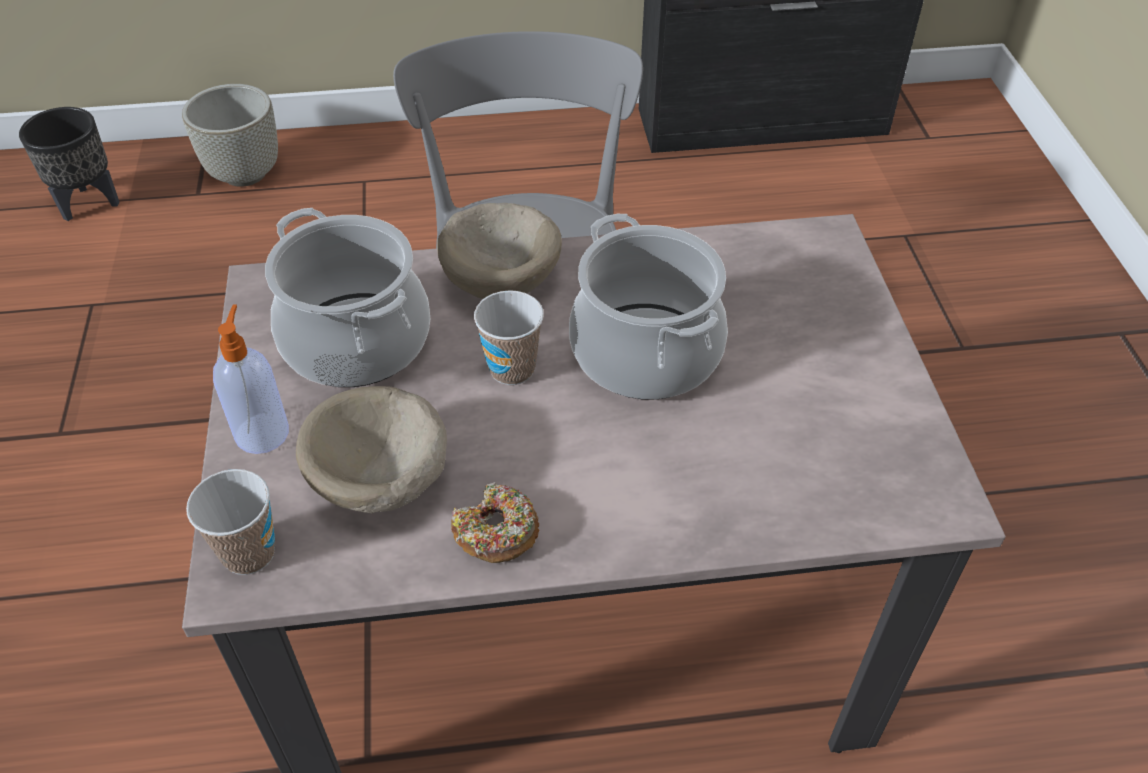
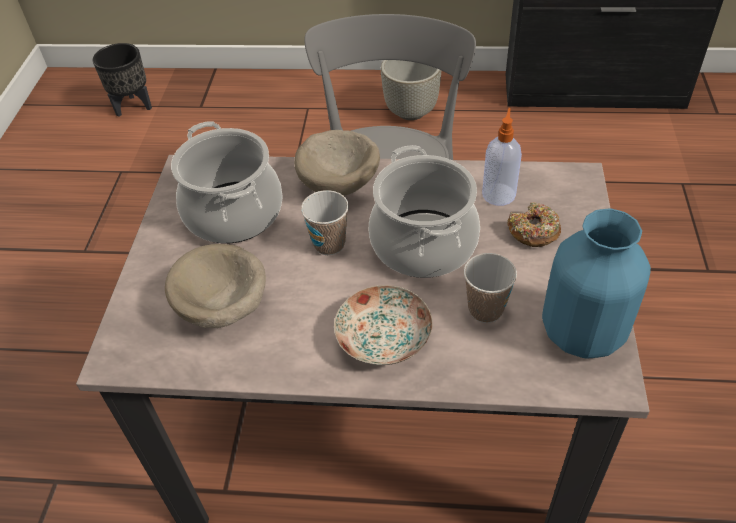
camera: 15 degrees right, 0 degrees up
(245, 174) = (233, 96): grey planter -> grey planter (411, 112)
(249, 553) = (128, 342): cup -> cup (485, 310)
(262, 432) = (158, 265): soap dispenser -> soap dispenser (499, 193)
(496, 533) = (287, 353): donut -> donut (533, 231)
(628, 492) = (384, 339): none -> plate
(893, 444) = (583, 332): none -> blue vase

